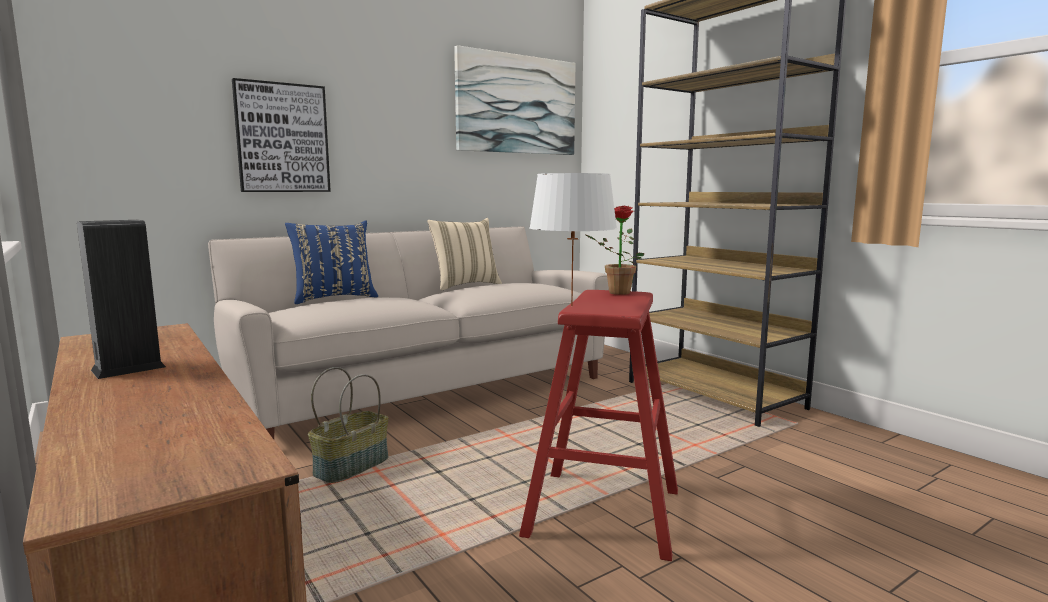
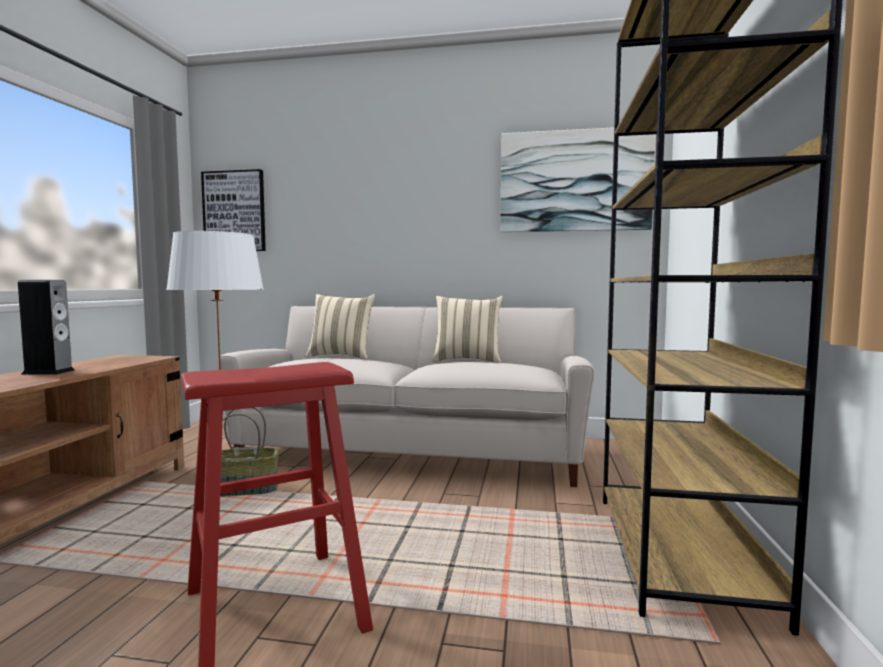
camera: 45 degrees right, 5 degrees down
(282, 138) = (348, 231): picture -> picture (234, 211)
(334, 298) = (341, 356): blue pillow -> beige pillow
(615, 293) = (317, 367): potted plant -> none

